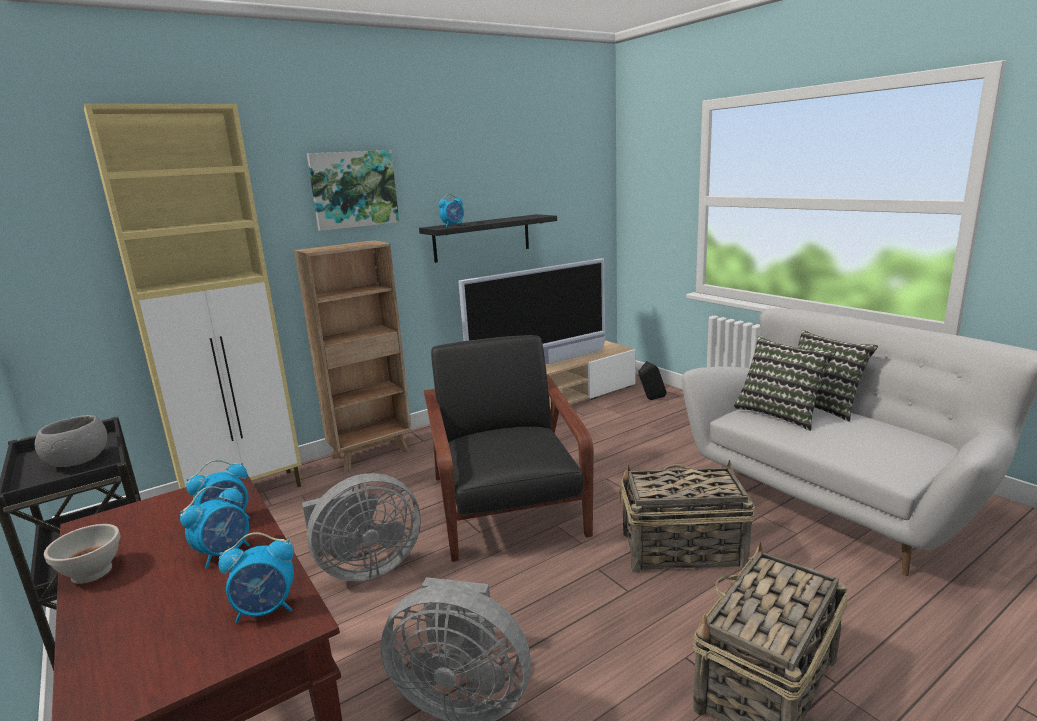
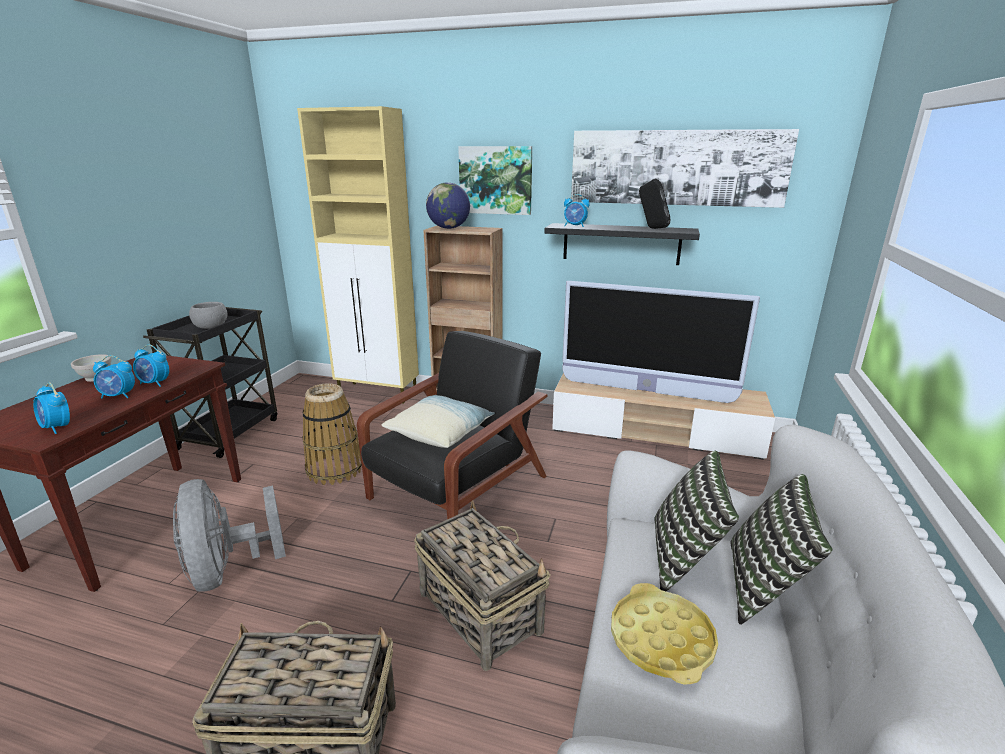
camera: 50 degrees right, 5 degrees up
(327, 248) = (449, 228): none -> globe
(365, 568) = (335, 469): grey fan -> basket
(507, 443) = (440, 432): none -> pillow
(513, 164) = (676, 168): none -> picture
(650, 399) = (751, 482): black speaker -> black speaker (652, 228)
(851, 443) = (661, 639): none -> yellow tray

